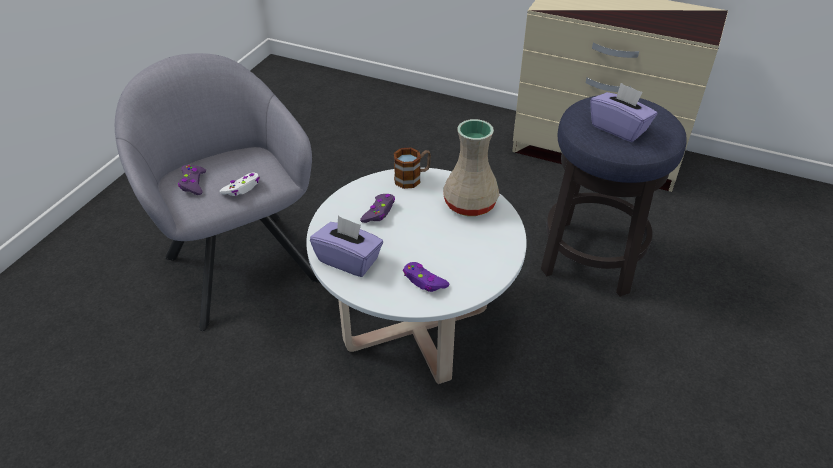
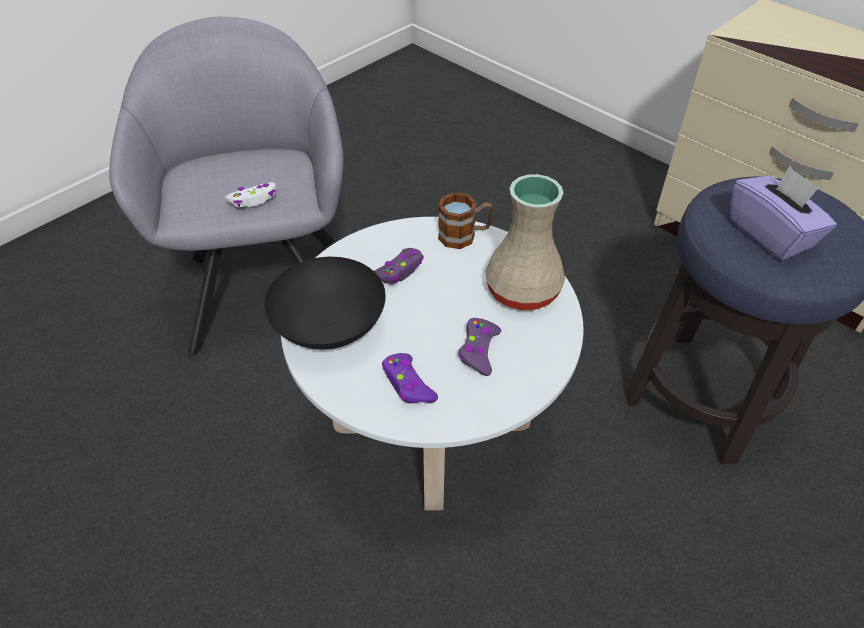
camera: 20 degrees right, 5 degrees up
(193, 183) = (203, 180): purple game controller -> purple game controller (478, 350)
(349, 260) = (328, 327): purple tissue box -> black bowl

